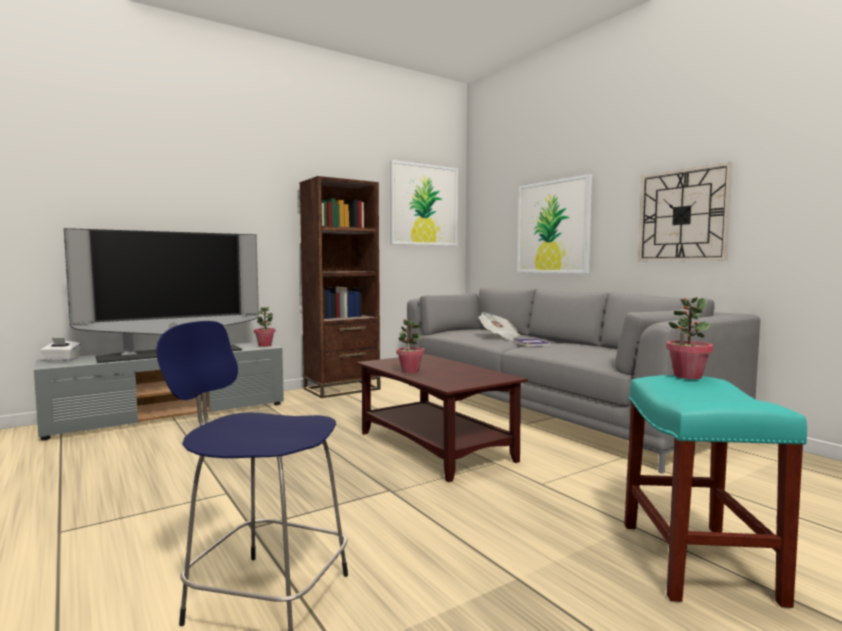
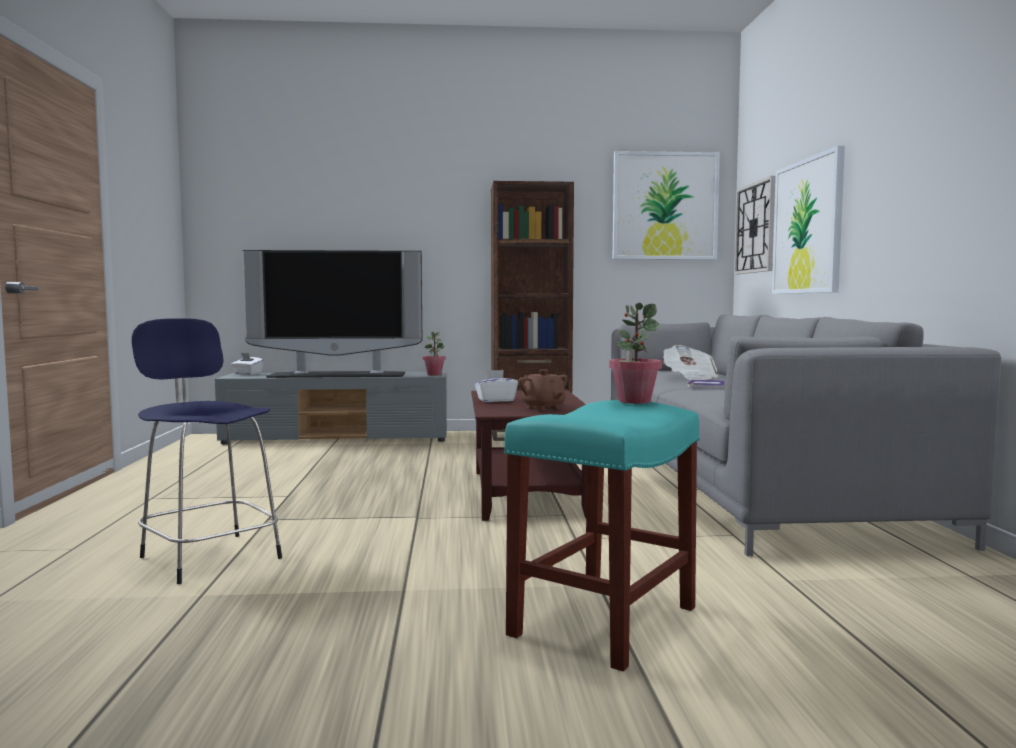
camera: 30 degrees right, 0 degrees up
(410, 371) = (496, 400): potted plant -> white tissue box
(468, 375) = (543, 408): none -> brown teapot
(682, 215) = (930, 198): wall clock -> wall clock (755, 228)

